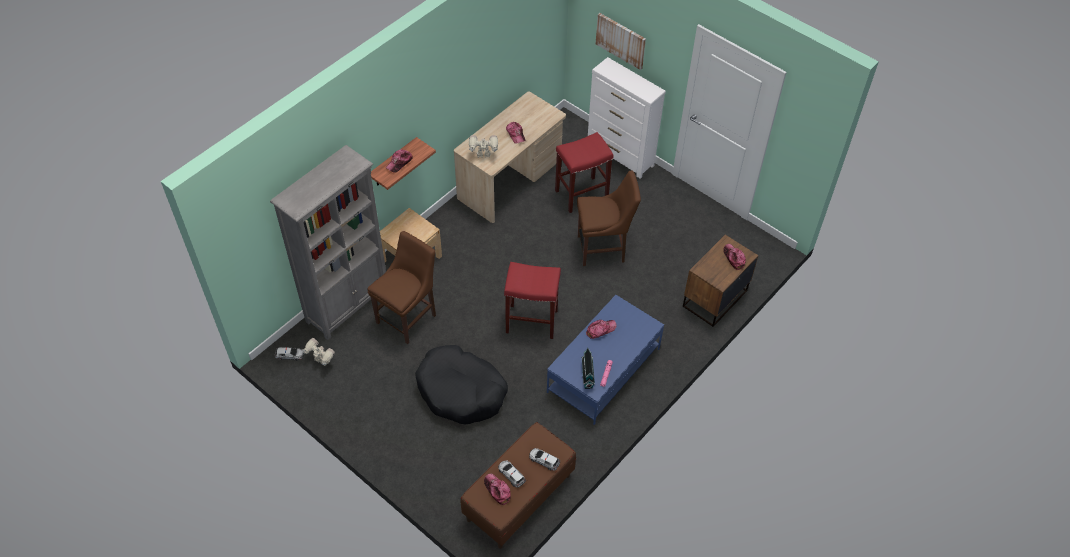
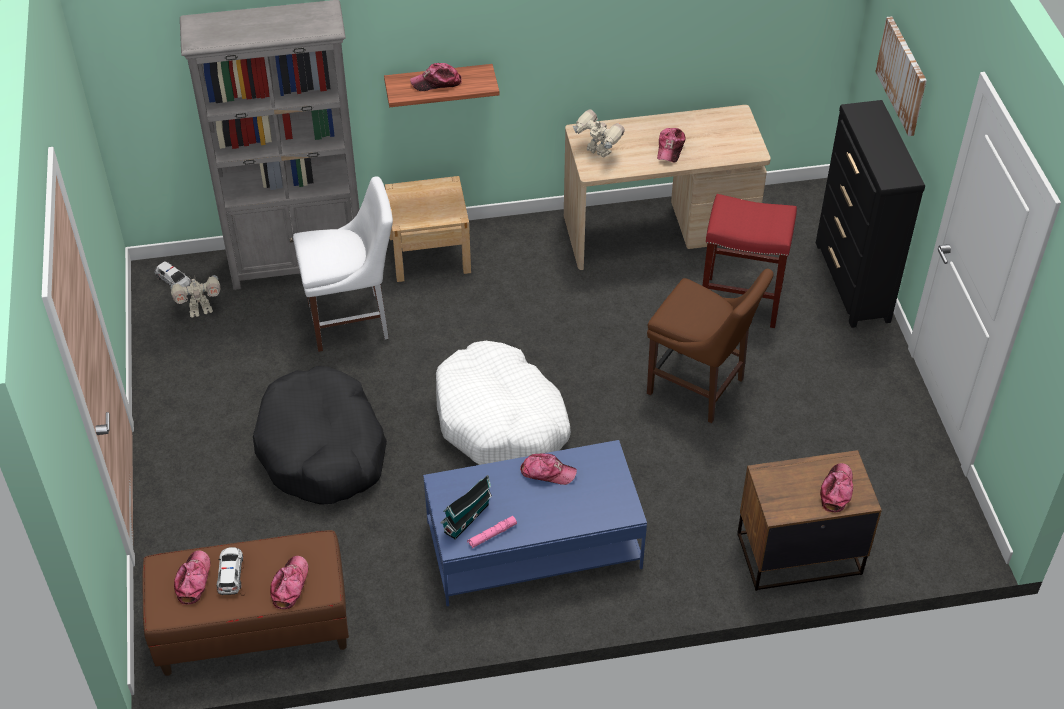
camera: 40 degrees right, 5 degrees down
(321, 361) = (200, 310): toy robot -> toy robot turned 90 degrees clockwise
(408, 317) = (353, 321): brown chair -> white chair
(531, 321) = (501, 420): red stool -> white dog bed
(544, 460) = (290, 585): toy car -> cap
(620, 156) = (852, 282): white dresser -> black dresser

